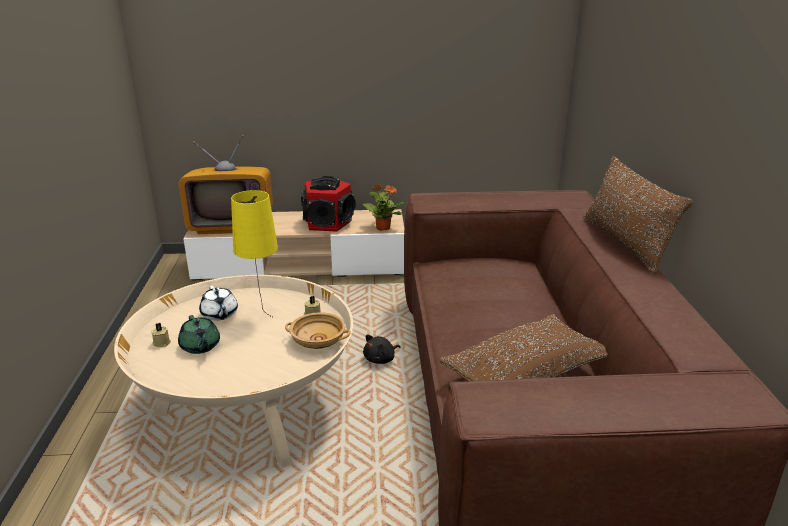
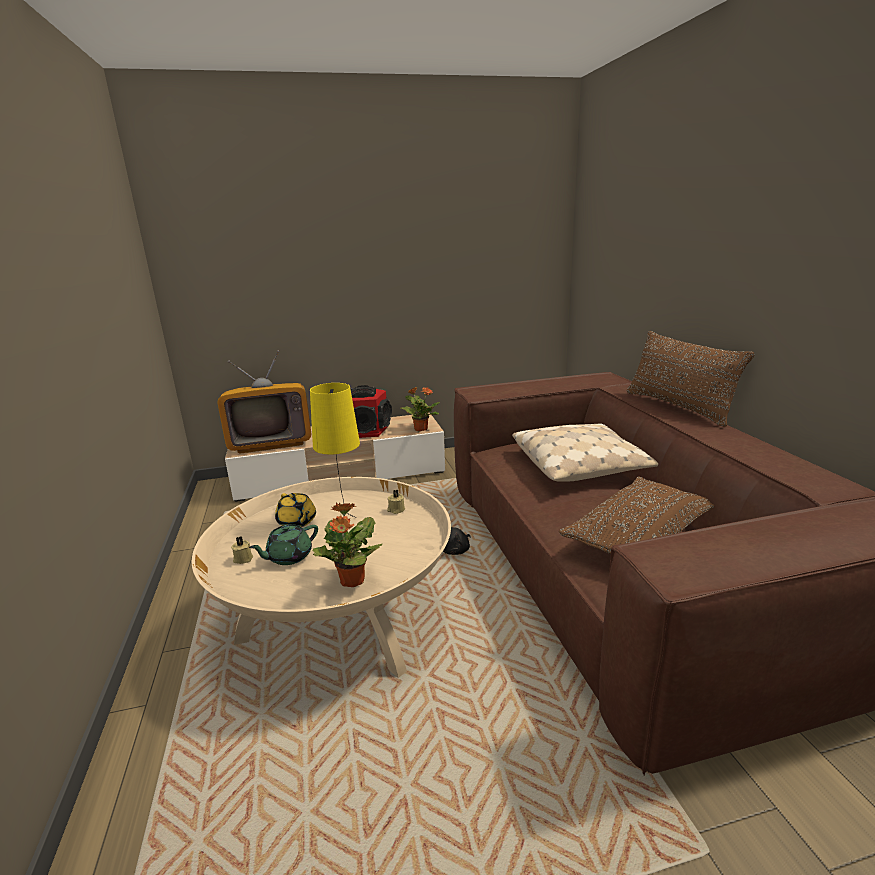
camera: 10 degrees left, 5 degrees down
(200, 346) = (289, 557): green teapot -> green teapot turned 90 degrees clockwise
(219, 314) = (297, 522): white teapot -> yellow teapot
(244, 377) = (352, 581): none -> potted plant
(317, 342) = (414, 534): beige bowl -> none
(513, 292) = (580, 465): none -> beige pillow

